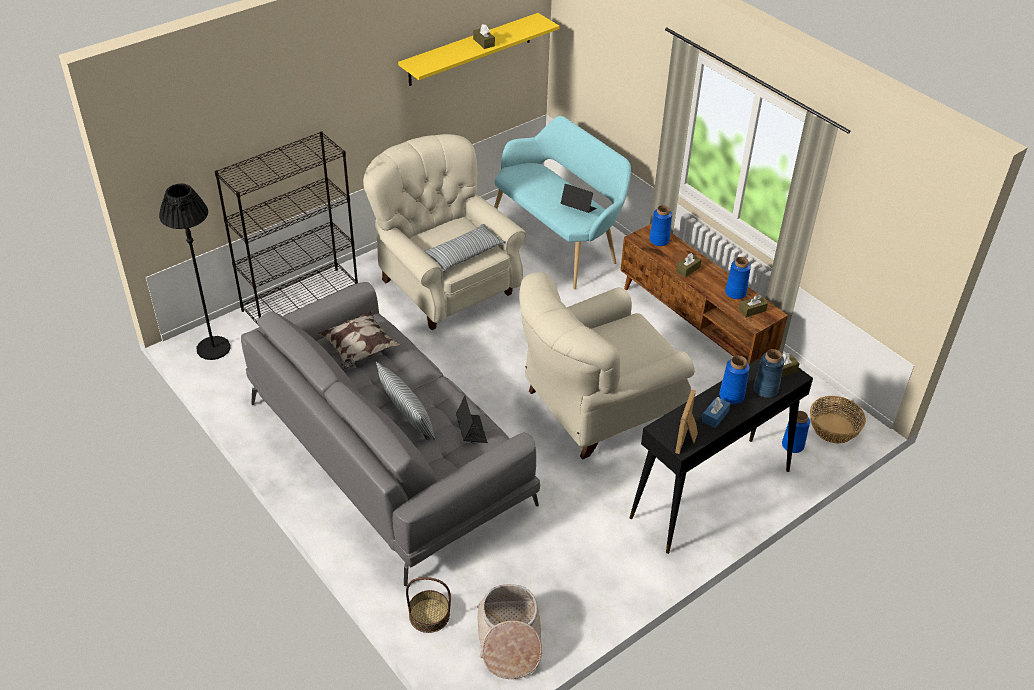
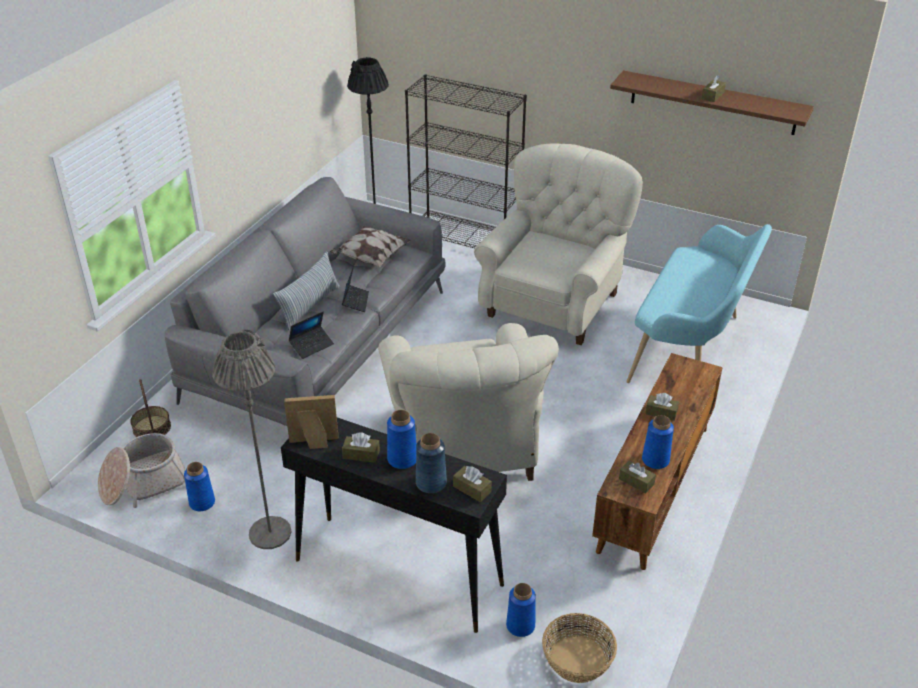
camera: 65 degrees right, 5 degrees down
(463, 254) = (541, 265): pillow -> none
(470, 49) = (713, 103): yellow shelf -> brown shelf
(578, 209) = (680, 308): laptop -> laptop (355, 301)
(595, 408) = (464, 450): beige armchair -> beige armchair turned 135 degrees counterclockwise
(626, 561) = (270, 533): none -> grey floor lamp
(659, 240) = (691, 378): blue vase -> blue vase (202, 502)
(715, 416) = (361, 454): blue tissue box -> brown tissue box

